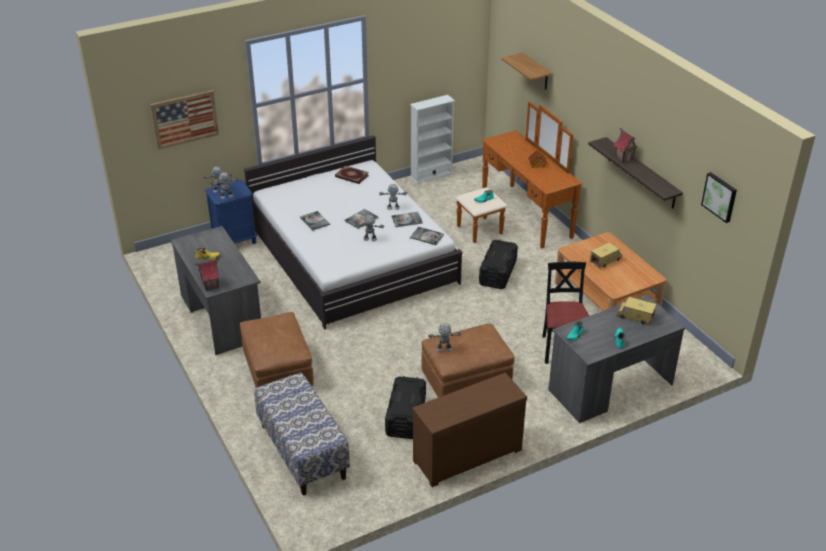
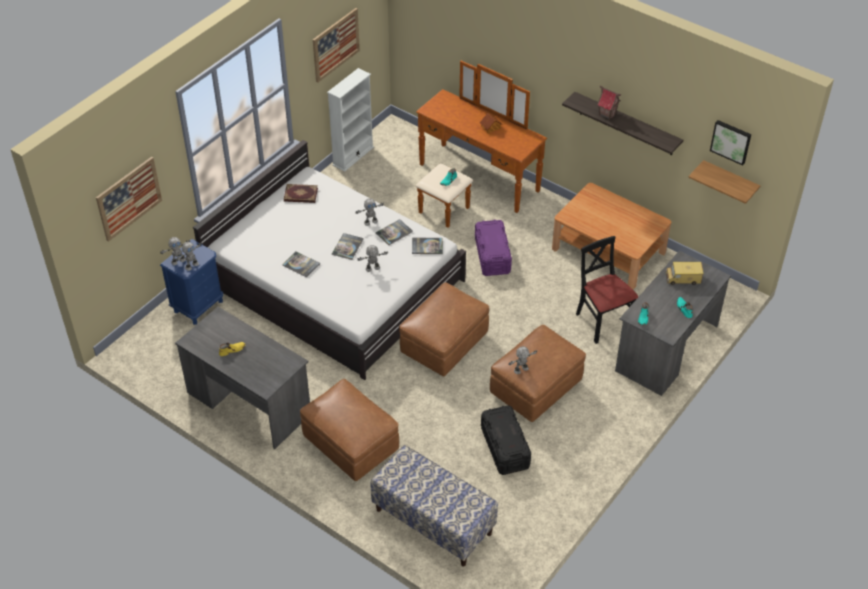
camera: 25 degrees left, 10 degrees up
(210, 285) = (260, 383): toy house -> none
(409, 324) = (444, 344): none -> brown ottoman
(425, 63) = (335, 44): none -> picture
(466, 453) = (582, 465): brown dresser -> none
(498, 273) = (492, 256): black storage box -> purple storage box
(536, 72) = (465, 29): shelf -> shelf (729, 181)
(605, 260) = (605, 217): toy truck -> none

